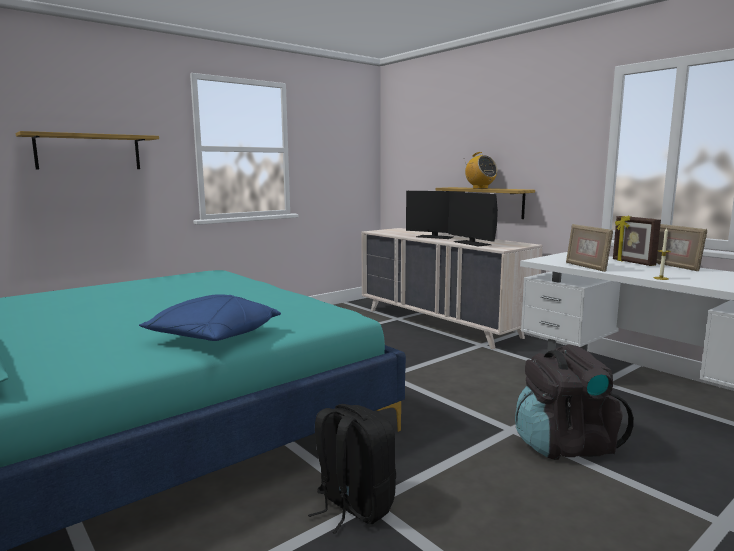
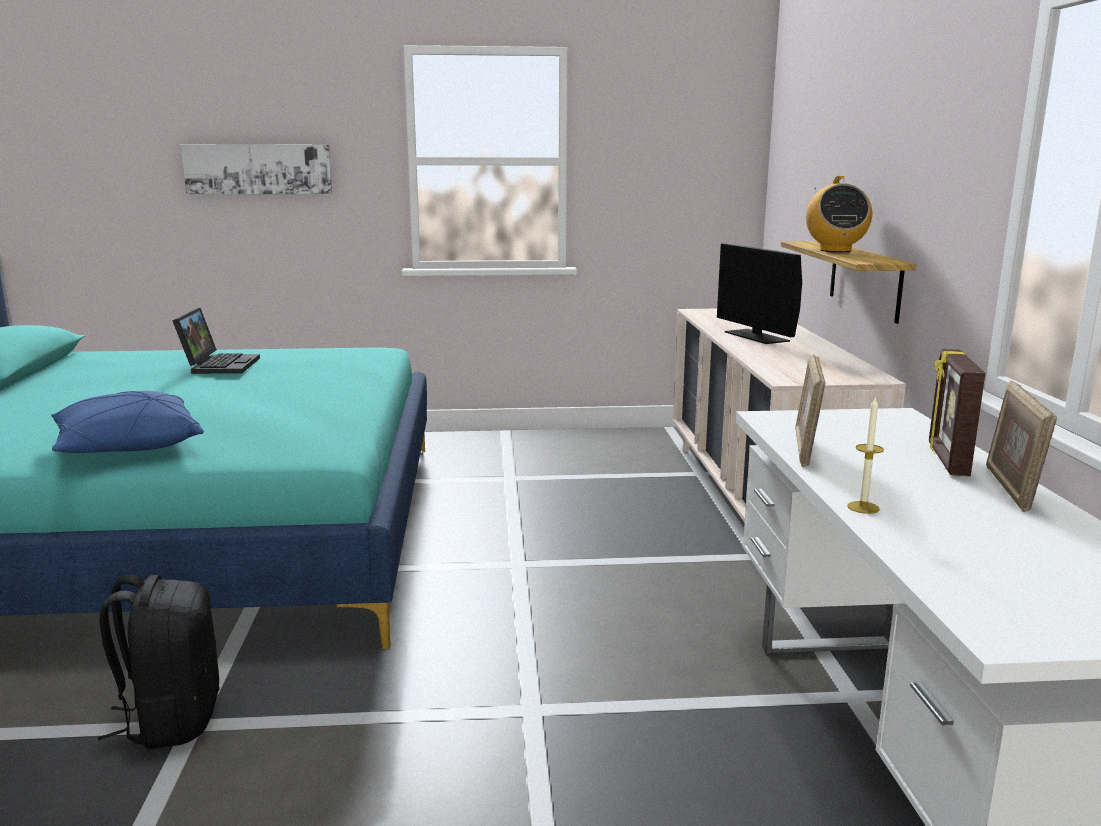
camera: 35 degrees right, 5 degrees up
(88, 152) = (258, 169): shelf -> picture
(130, 291) = (219, 365): none -> laptop
(472, 243) = (774, 359): monitor -> none
(565, 445) = (563, 768): black backpack -> none

